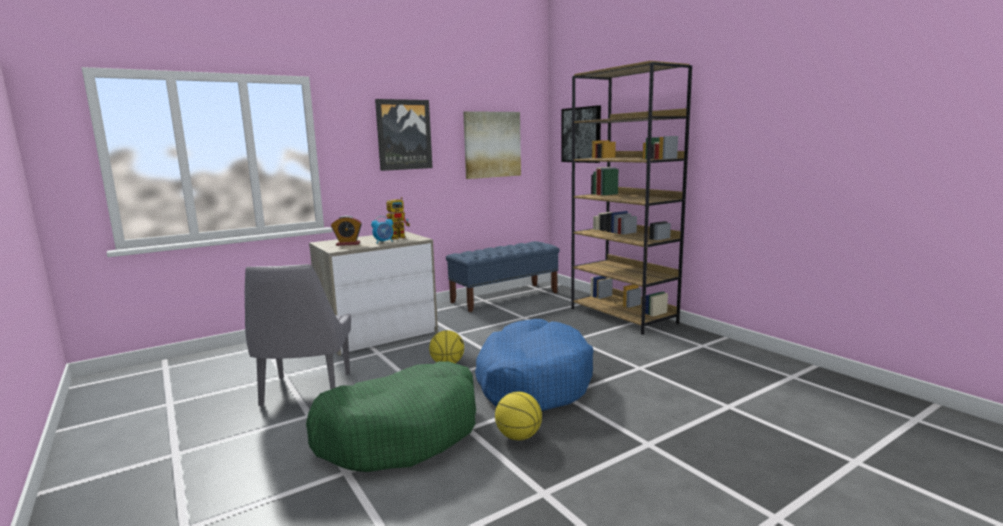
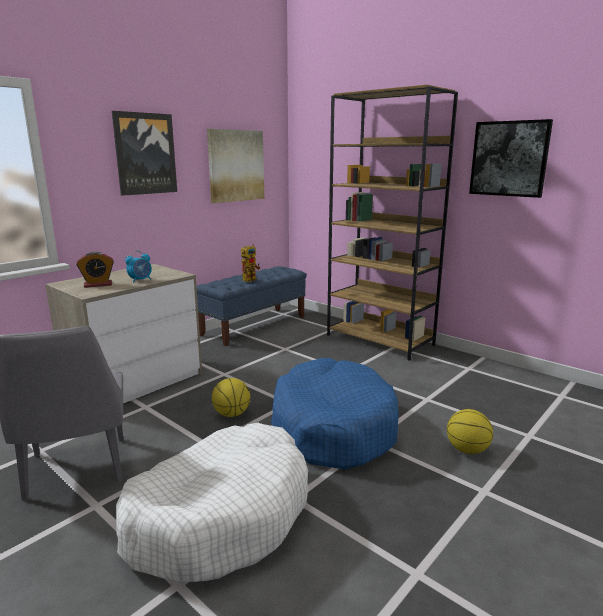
camera: 15 degrees left, 5 degrees up
(400, 237) = (154, 272): toy robot -> toy robot (250, 279)
(401, 432) = (220, 515): green dog bed -> white dog bed
(518, 436) = (353, 501): basketball -> basketball (467, 450)
(581, 135) = (328, 157): picture -> picture (509, 158)

